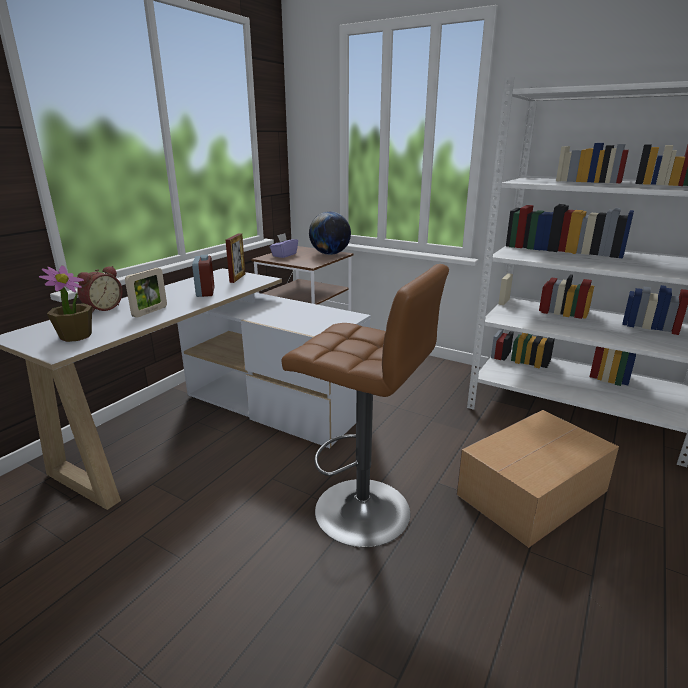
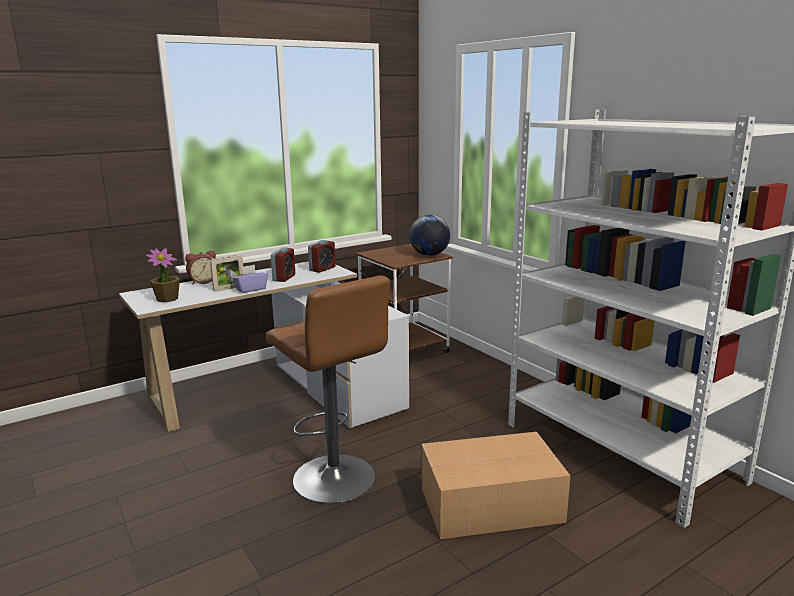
camera: 25 degrees right, 5 degrees down
(237, 278) = (322, 269): picture frame -> alarm clock
(284, 255) = (387, 252): purple tissue box -> purple tissue box (251, 289)

